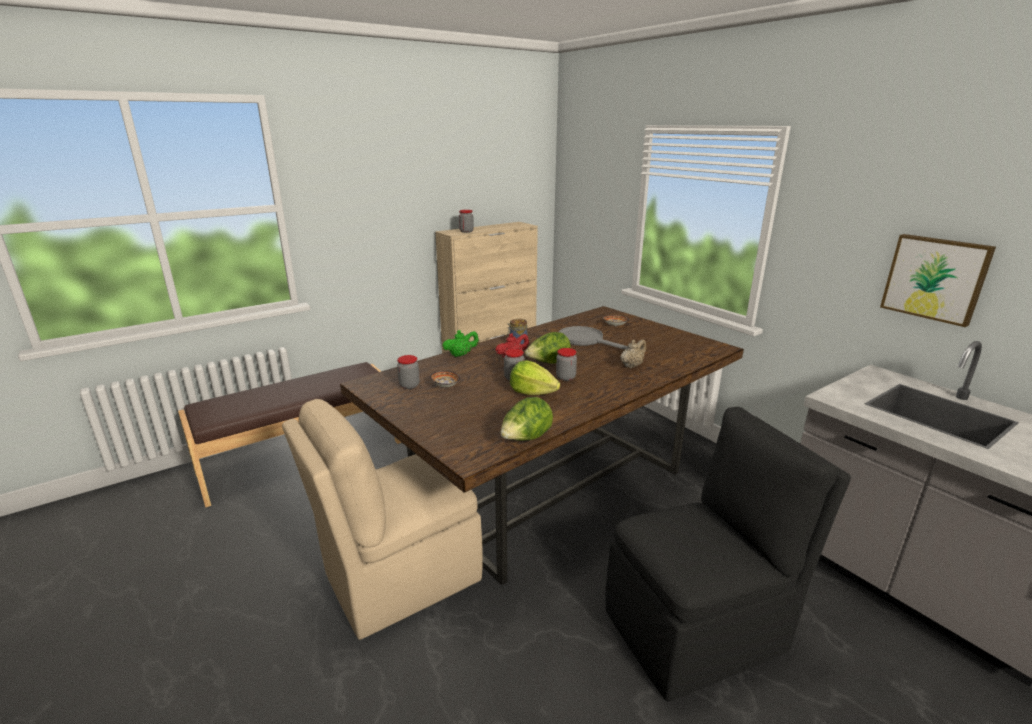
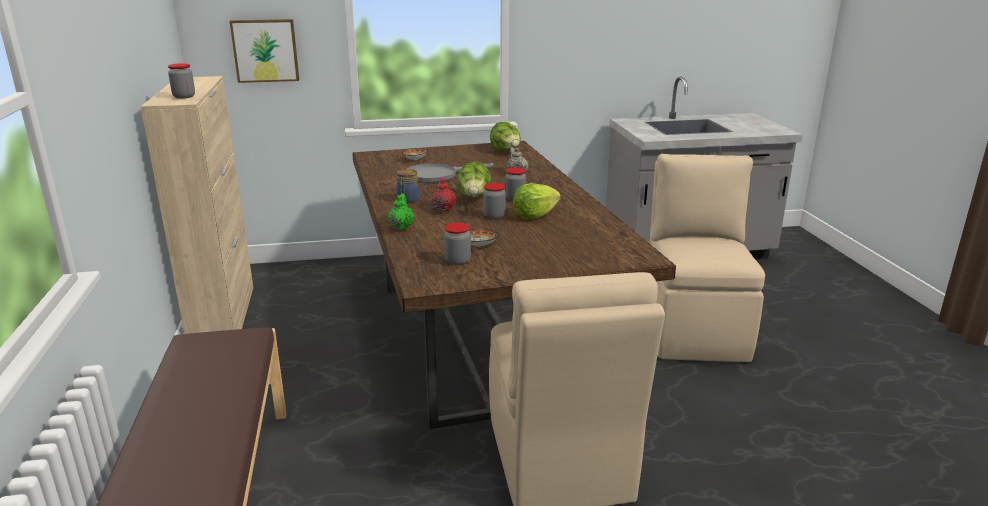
camera: 65 degrees left, 0 degrees up
(526, 439) = (623, 233): lettuce -> lettuce (506, 151)
(698, 629) = (694, 330): black chair -> beige chair
(935, 278) = (635, 43): picture -> picture (265, 50)

